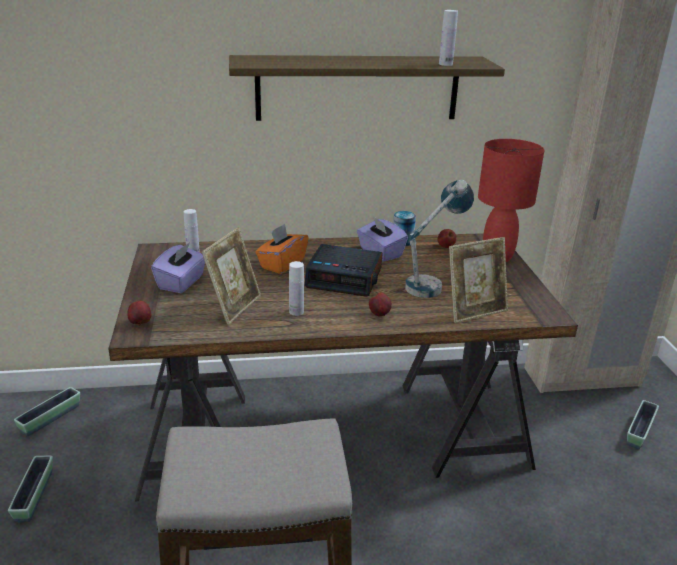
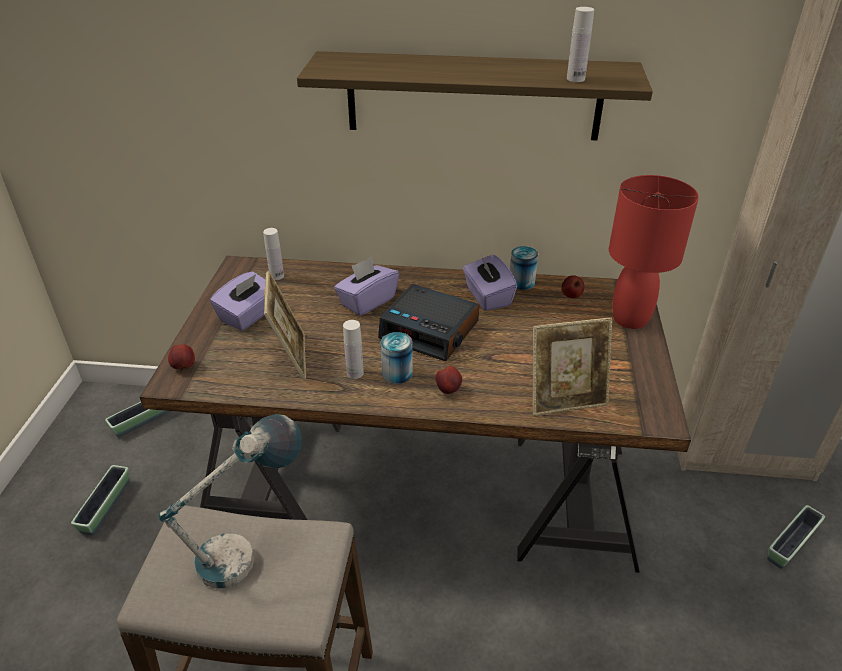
camera: 15 degrees right, 10 degrees up
(234, 307) = (290, 357): picture frame -> picture frame turned 45 degrees counterclockwise
(282, 264) = (367, 301): orange tissue box -> purple tissue box
(332, 308) = (397, 373): none -> can
(432, 283) = (532, 350): table lamp -> table lamp (249, 551)

